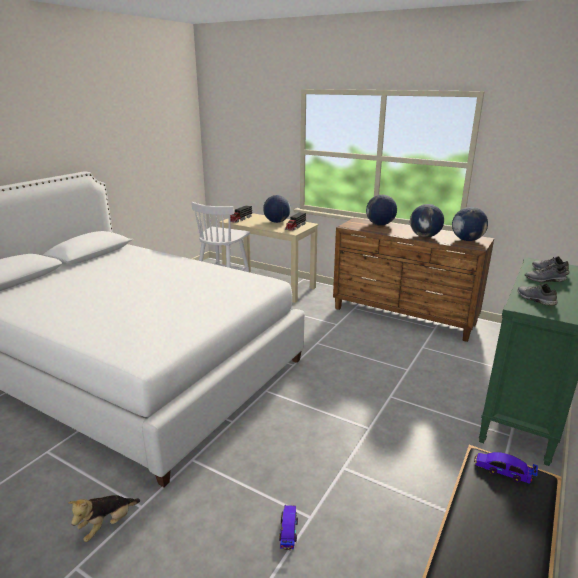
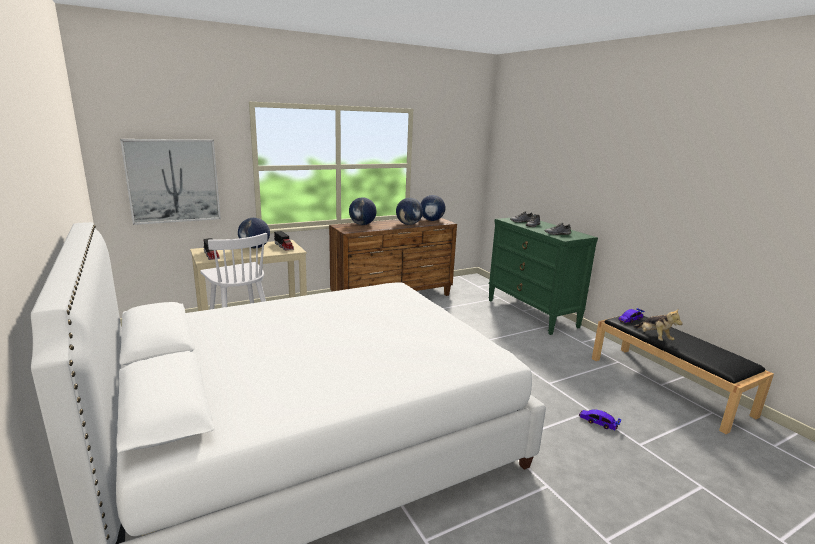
camera: 60 degrees left, 5 degrees down
(107, 525) = (562, 511): plush toy -> plush toy (653, 338)
(246, 156) = (173, 181): none -> picture

